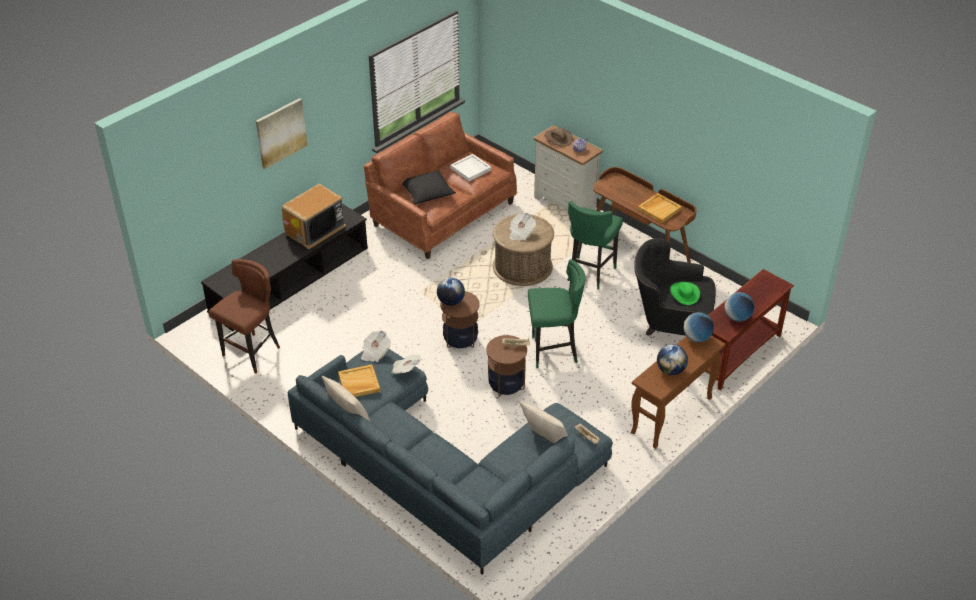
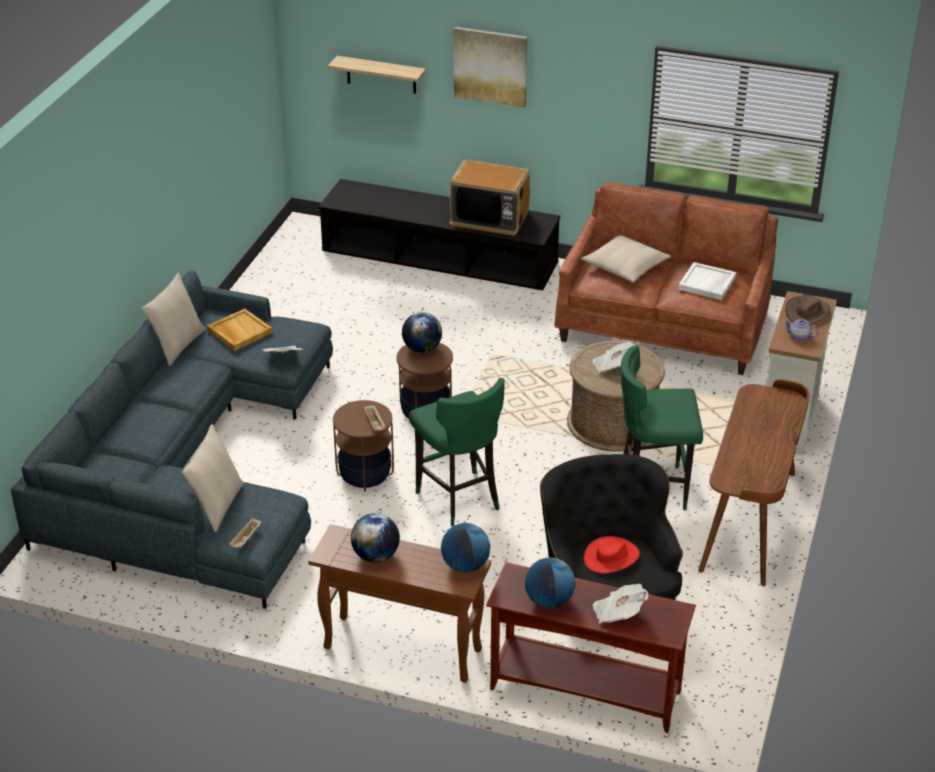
camera: 65 degrees right, 5 degrees down
(213, 187) = (381, 75): none -> shelf
(252, 353) = (295, 273): brown stool -> none
(375, 353) = (300, 327): newspaper -> newspaper (618, 613)
(427, 192) = (625, 266): black pillow -> beige pillow
(659, 209) = (752, 460): beige tray -> none
(684, 293) = (611, 557): green hat -> red hat

